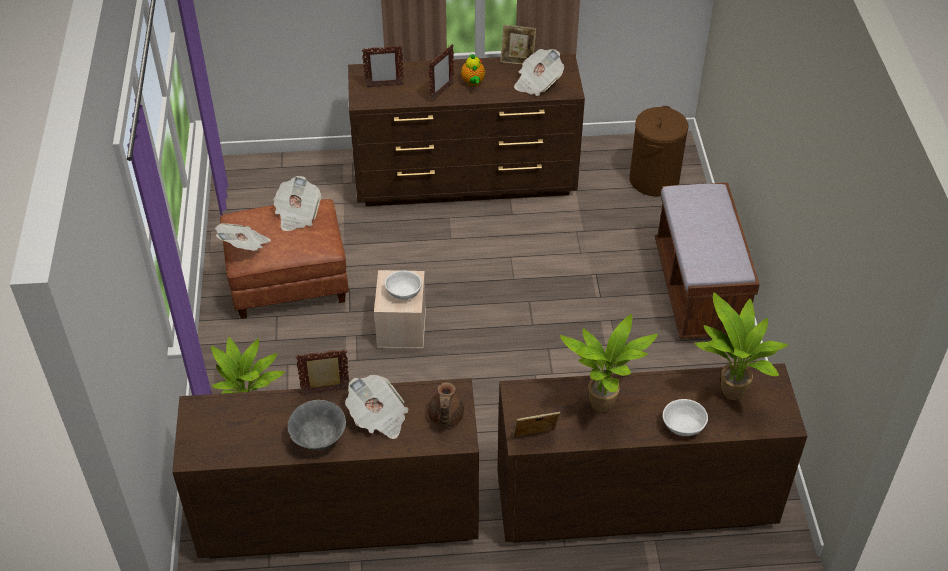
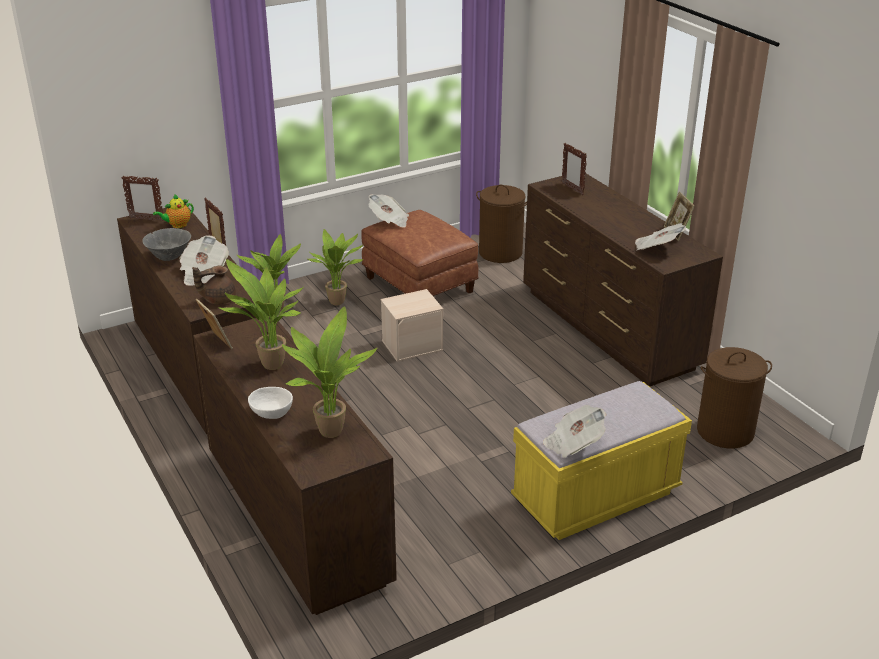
camera: 65 degrees right, 15 degrees down
(271, 197) = (500, 253): none -> brown laundry basket
(277, 358) = (339, 302): none -> potted plant
(297, 214) = (440, 230): newspaper -> newspaper (573, 443)
(404, 293) = (410, 306): white bowl -> none
(441, 92) = (592, 212): picture frame -> picture frame (146, 219)
(473, 83) = (621, 221): teapot -> teapot (177, 225)
(698, 290) = (596, 497): brown bench -> yellow bench

